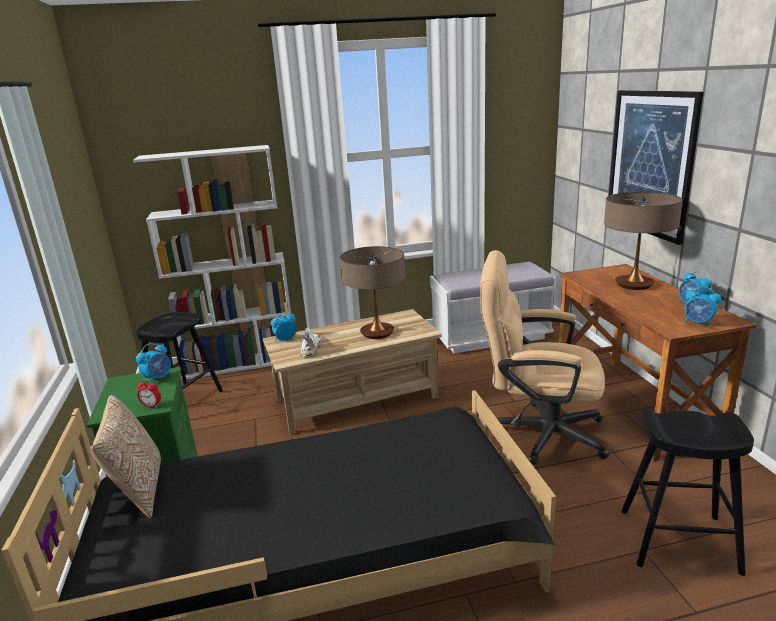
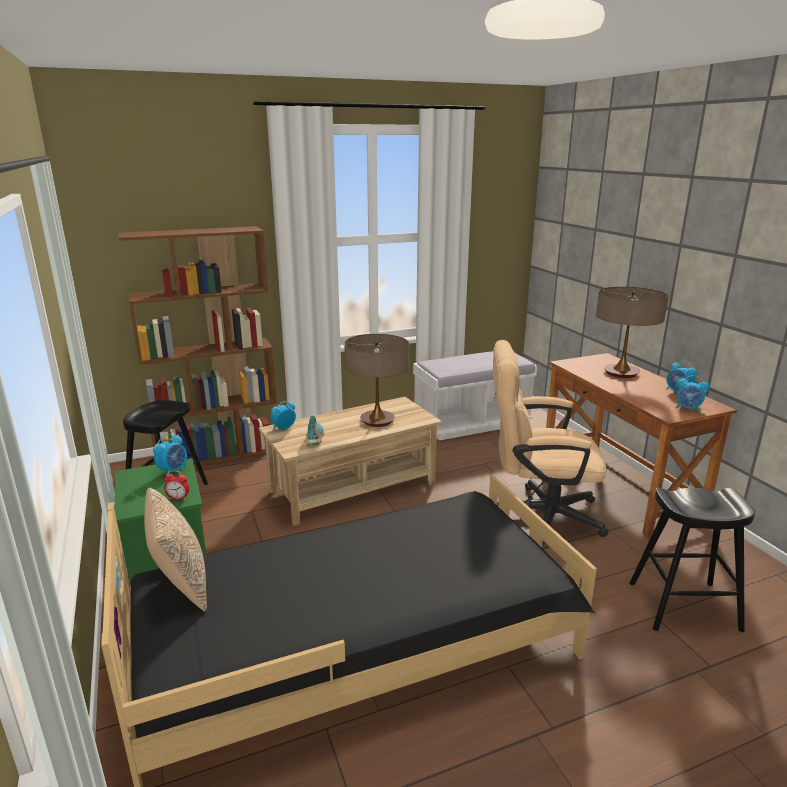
camera: 10 degrees left, 0 degrees up
(241, 363) = (219, 454): white bookcase -> brown bookcase
(311, 349) = (315, 438): white shoe -> turquoise shoe
(650, 163) = (633, 260): picture -> none

